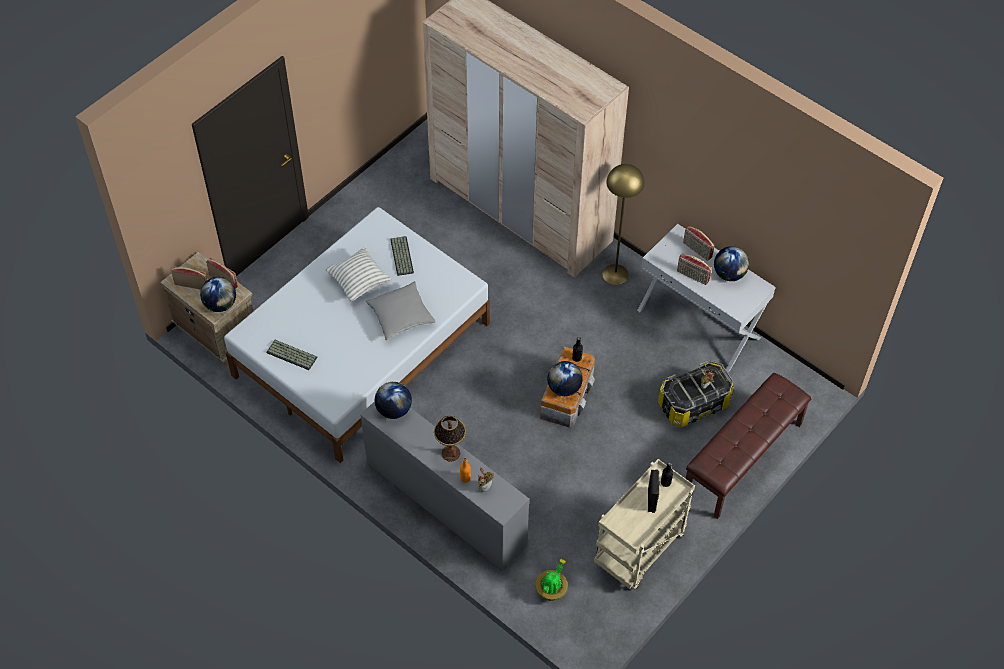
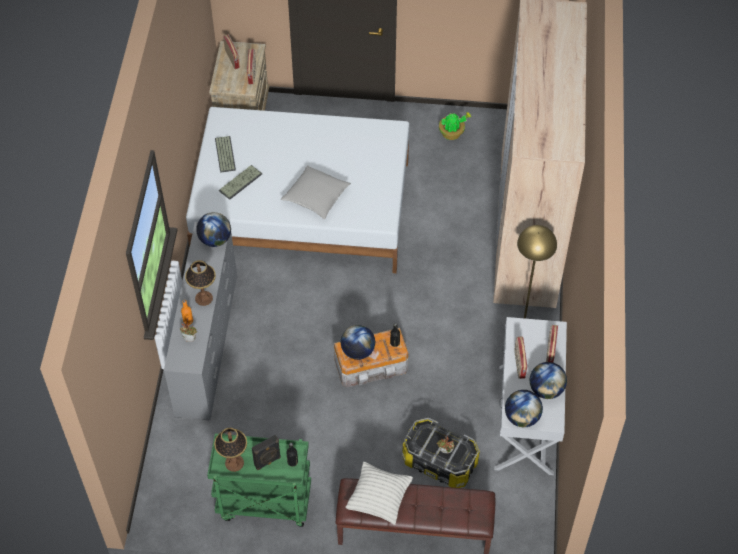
camera: 55 degrees right, 0 degrees up
(220, 304) = (229, 85): globe -> globe (522, 417)
(359, 282) = (325, 153): pillow -> pillow (379, 499)
(401, 256) = (373, 163): keyboard -> keyboard (240, 181)
(551, 590) = (181, 461): potted plant -> potted plant (452, 133)
(635, 525) = (234, 463): none -> table lamp
(639, 551) = (263, 503): beige cart -> green cart

